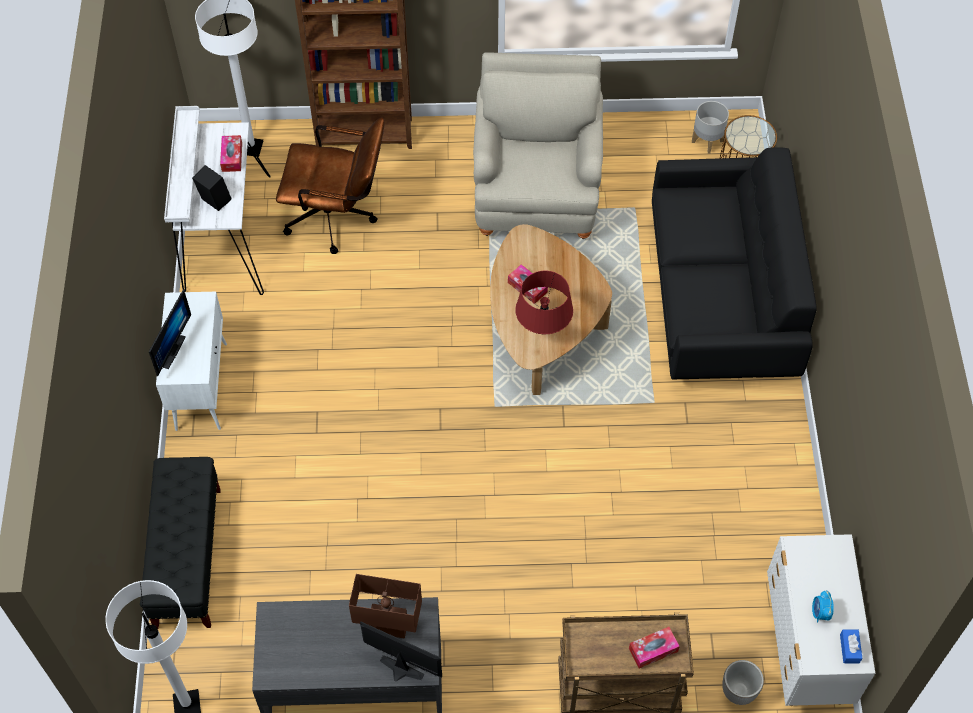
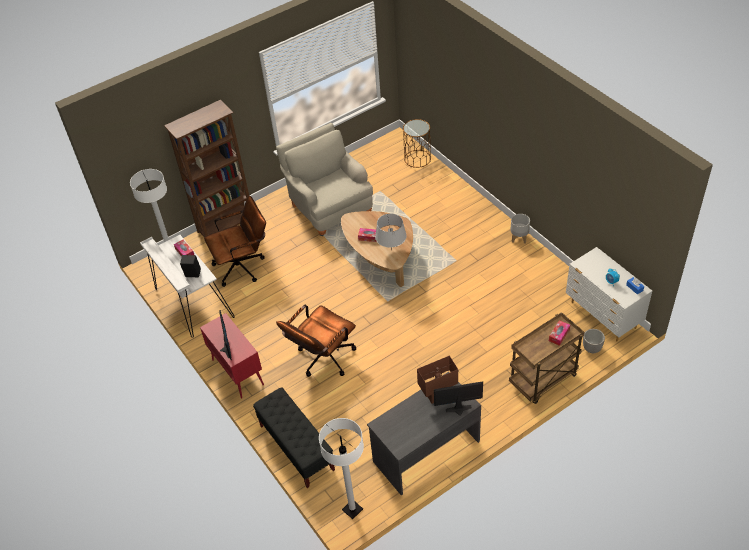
camera: 30 degrees left, 10 degrees down
(201, 385) = (237, 372): white cabinet -> red cabinet
(328, 443) = (322, 360): none -> brown office chair
(542, 331) = (391, 250): red table lamp -> grey table lamp
(707, 141) = (389, 150): grey planter -> grey planter (519, 238)
(719, 299) = (449, 206): black sofa -> none

